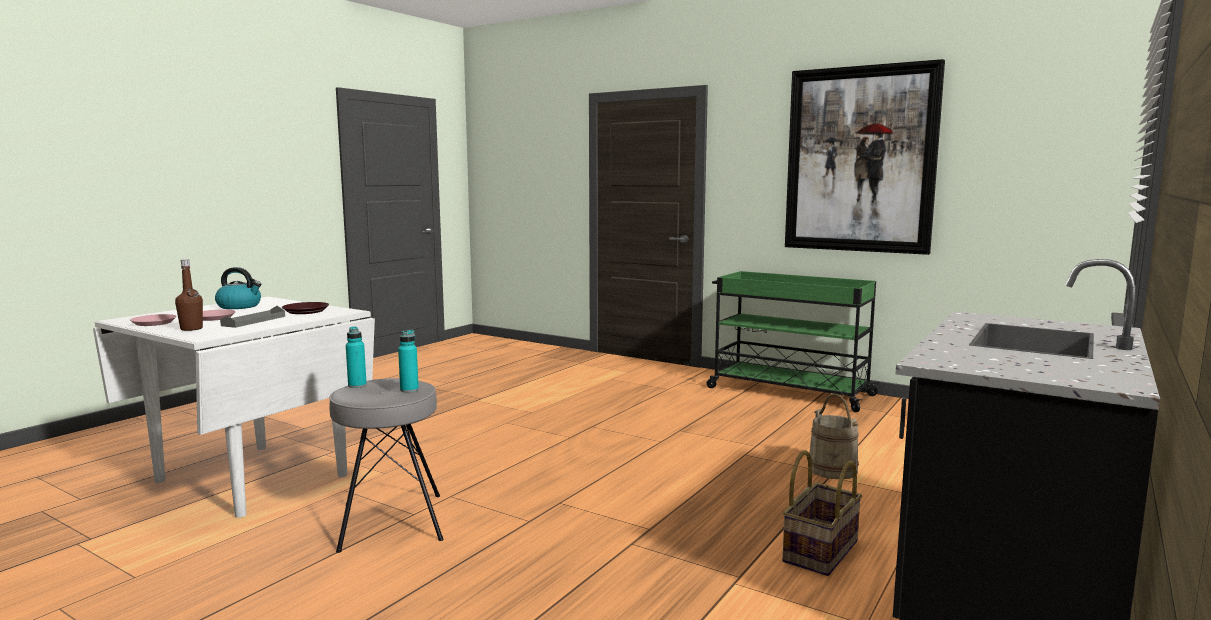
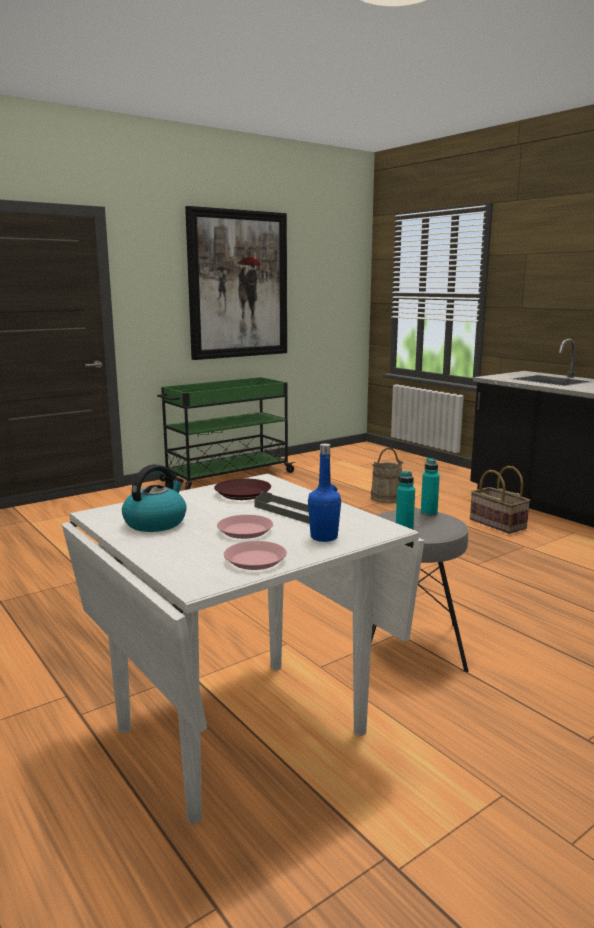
camera: 70 degrees left, 5 degrees up
(191, 329) = (324, 537): brown bottle -> blue bottle

